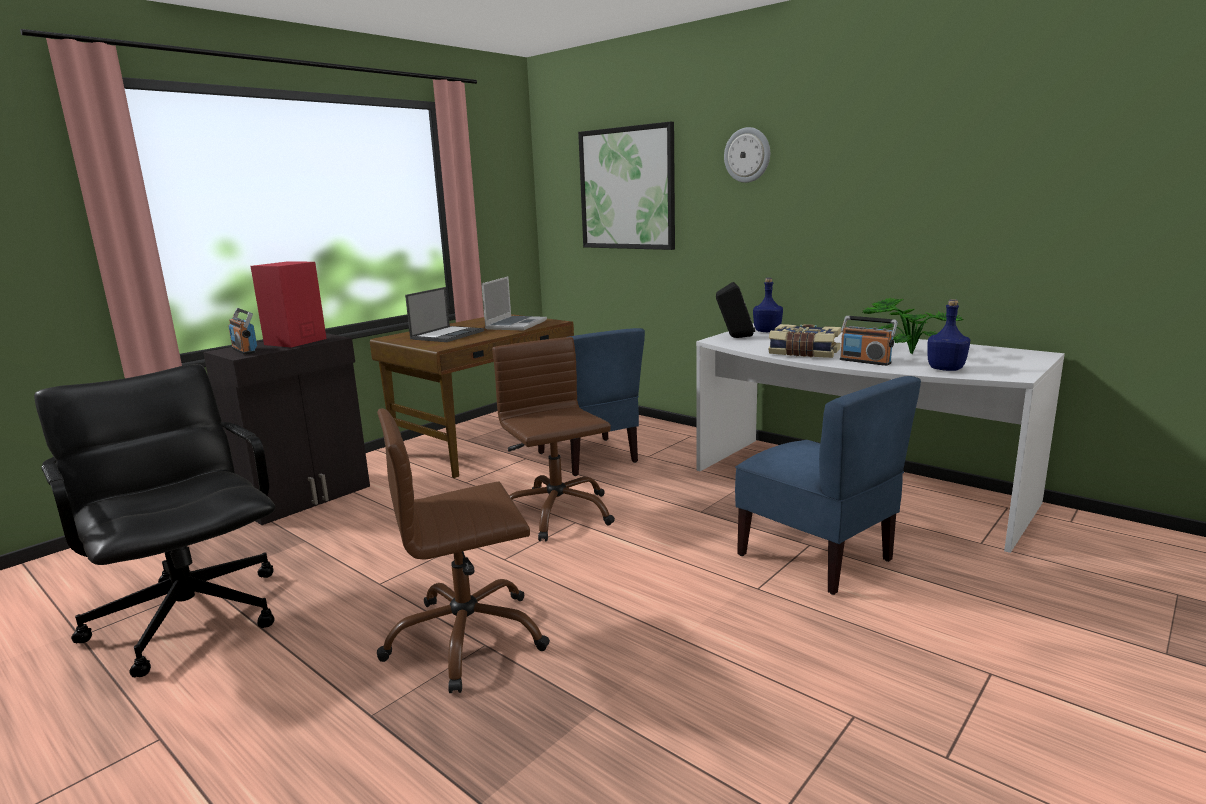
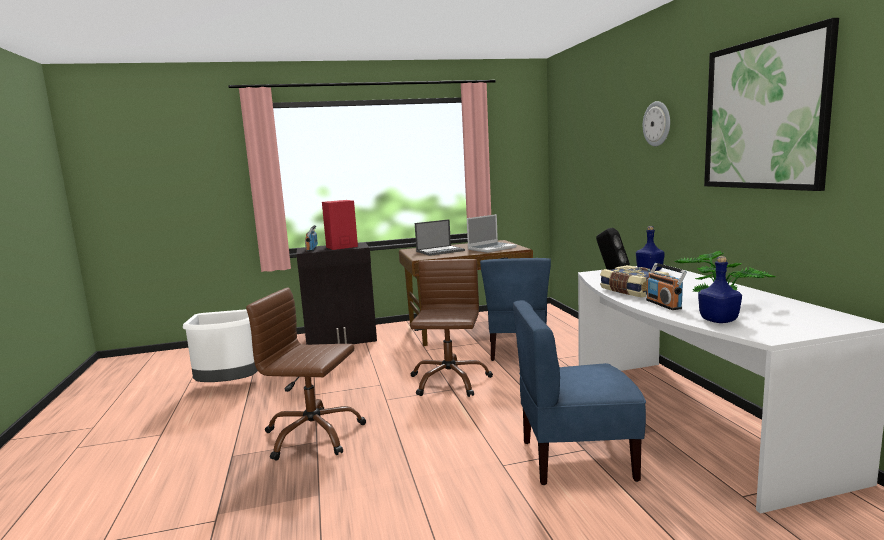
camera: 35 degrees right, 5 degrees down
(191, 616) = (230, 386): black office chair -> white trash can
(627, 189) = (591, 151): picture -> picture (764, 114)
(816, 557) = (576, 459): blue chair -> blue chair turned 90 degrees clockwise

